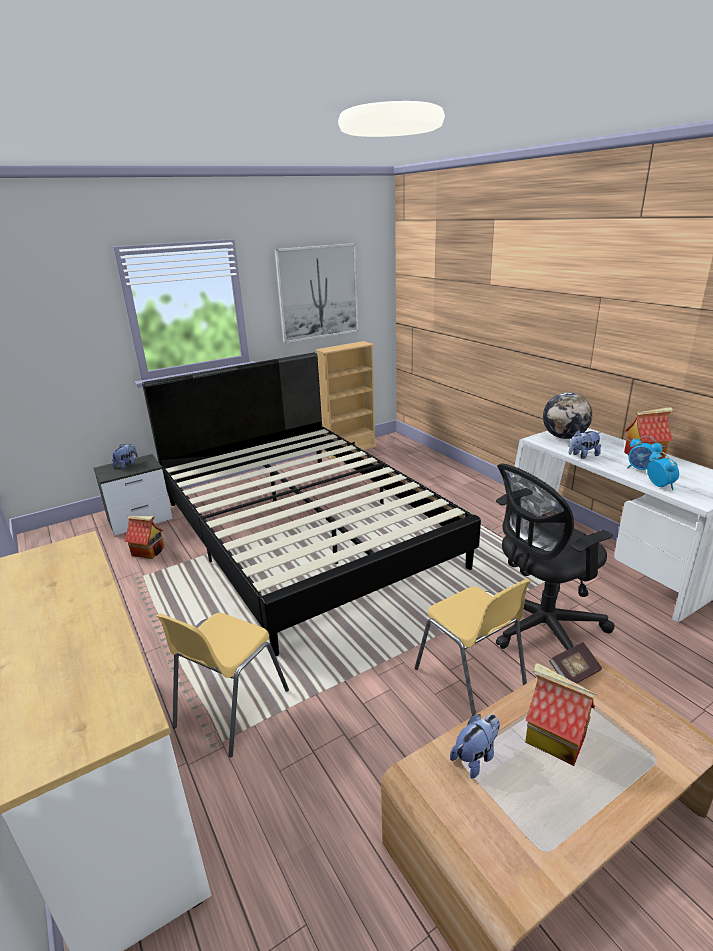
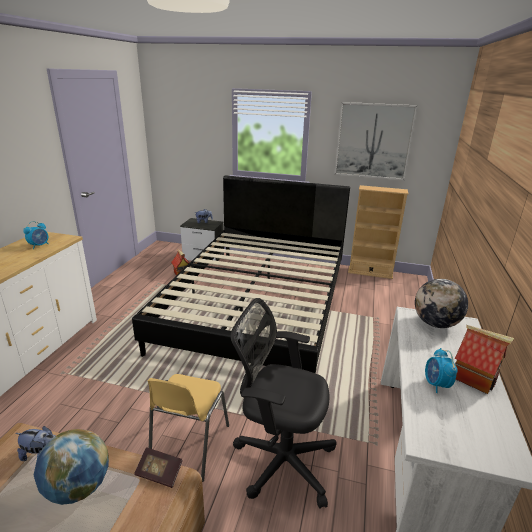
camera: 45 degrees right, 0 degrees up
(230, 708) = (91, 363): yellow chair -> none
(554, 739) = (78, 487): toy house -> globe
(583, 455) = (412, 344): plush toy -> none
(659, 485) = (419, 406): alarm clock -> alarm clock (39, 246)

